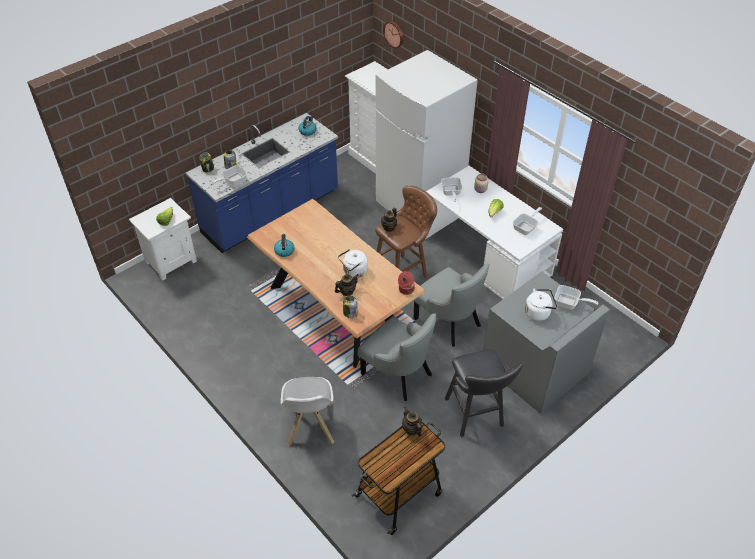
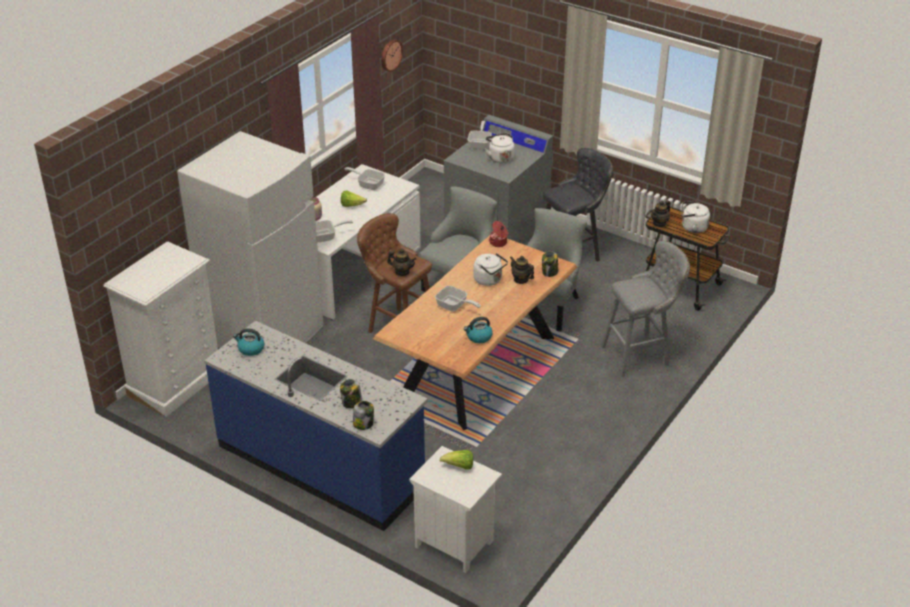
camera: 105 degrees left, 10 degrees down
(232, 181) = (384, 392): frying pan -> frying pan (454, 307)
(310, 426) = (642, 354): chair -> grey stool
(394, 34) = (121, 211): wall clock -> wall clock (390, 55)
(396, 457) = (692, 228): none -> white kettle

